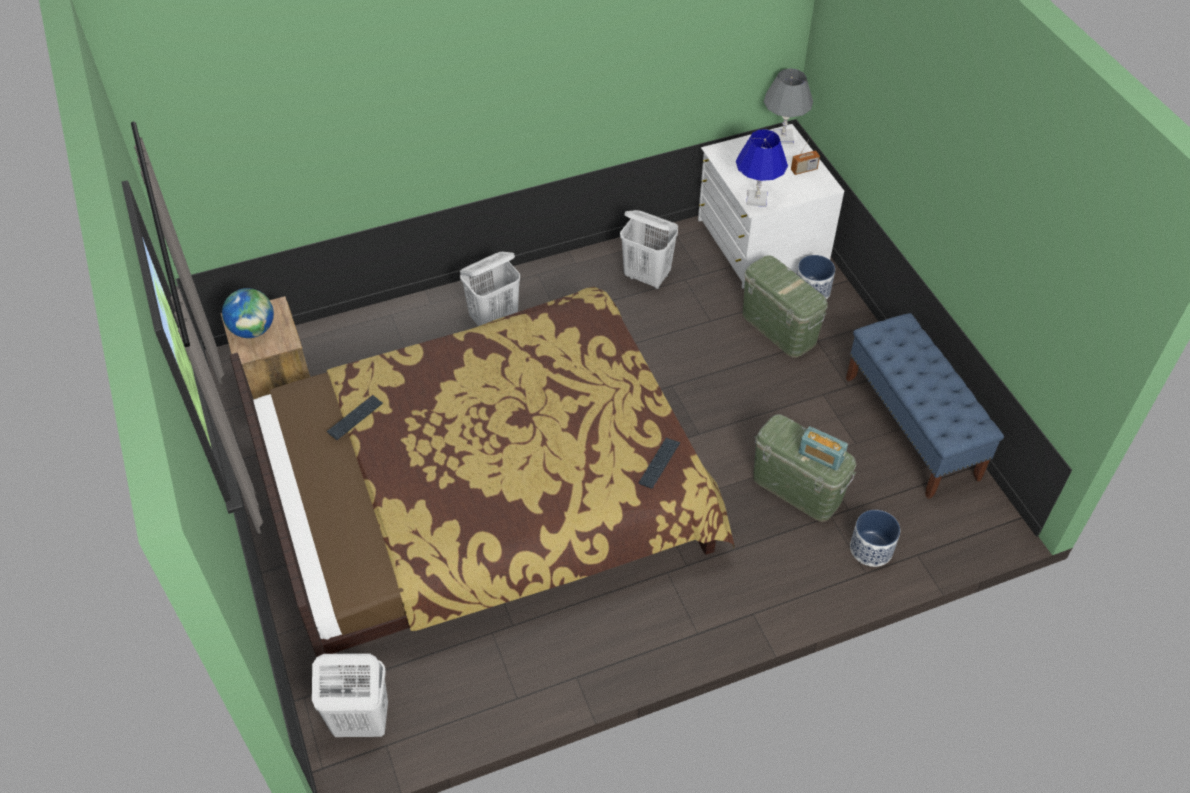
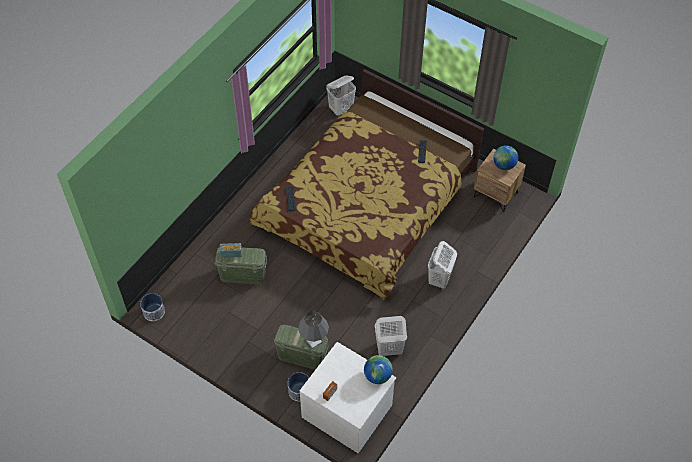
camera: 145 degrees right, 5 degrees up
(724, 158) = (377, 376): none -> globe
(756, 199) = (341, 355): blue table lamp -> none
(783, 137) = (357, 413): grey table lamp -> grey table lamp (314, 341)
(871, 548) = (197, 265): planter -> planter (154, 312)
(911, 428) = (207, 335): blue bench -> none

